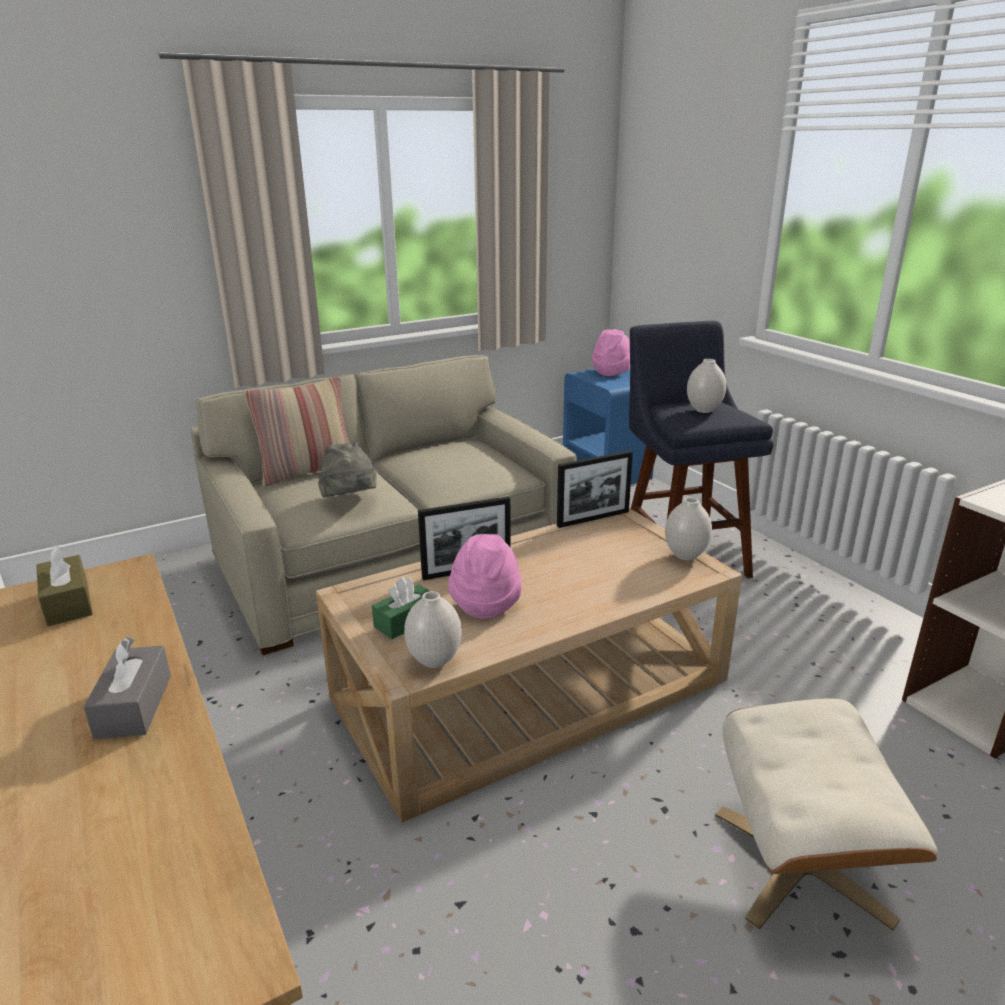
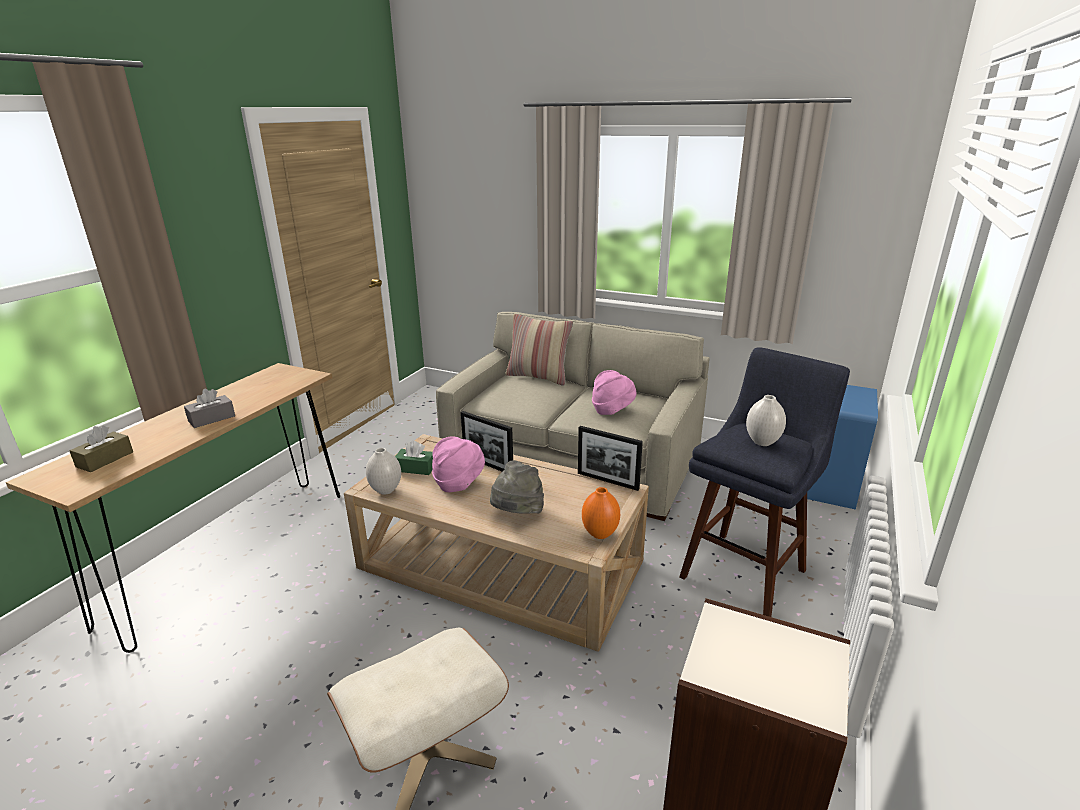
camera: 55 degrees right, 0 degrees up
(68, 603) = (278, 378): brown tissue box -> brown tissue box (105, 459)
(351, 501) = (518, 401): grey hat -> grey hat (517, 514)
(612, 372) = (856, 393): pink hat -> pink hat (612, 411)
(685, 555) = (600, 534): white vase -> orange vase

